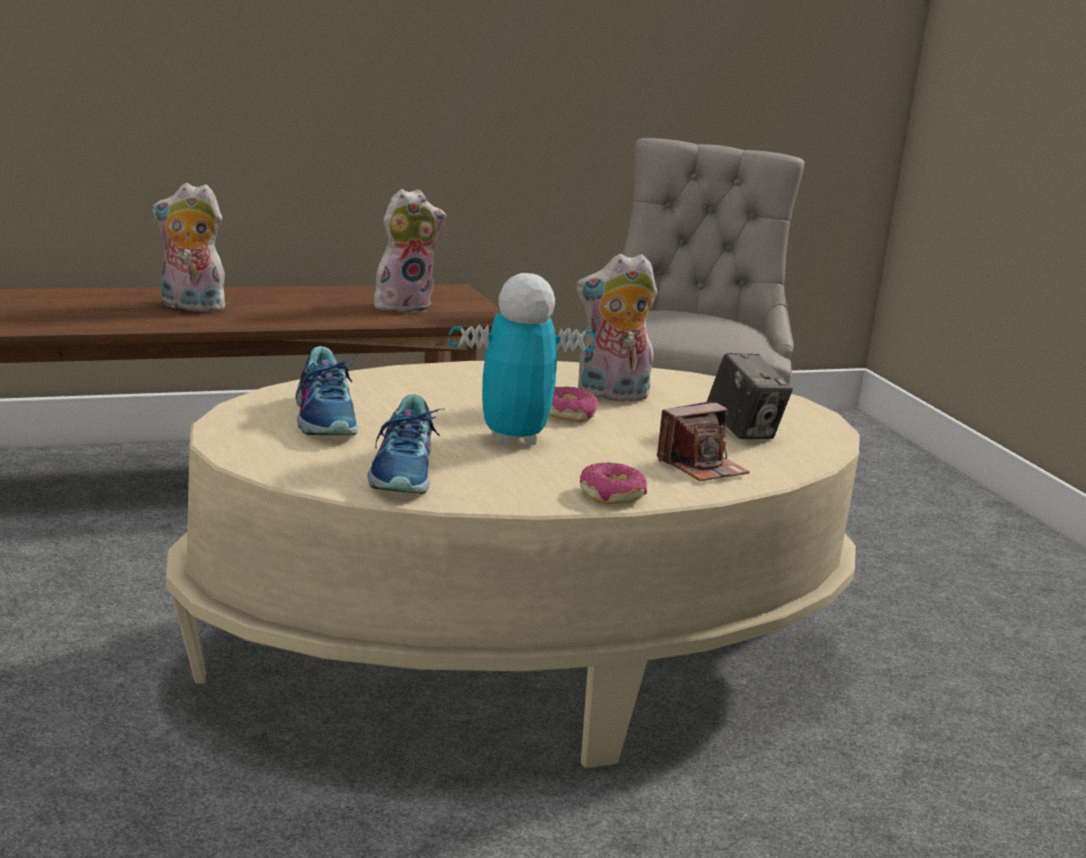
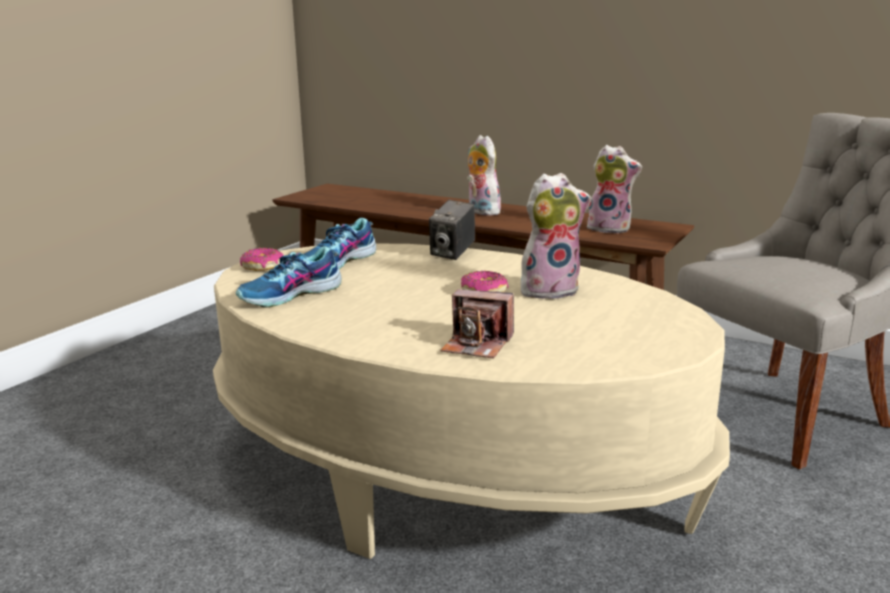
camera: 55 degrees right, 0 degrees up
(512, 439) = (404, 296): toy robot -> none
(611, 395) = (550, 290): plush toy -> plush toy turned 120 degrees clockwise
(612, 495) = (362, 341): donut -> donut (263, 267)
(743, 431) = (586, 334): camera -> camera (452, 254)

